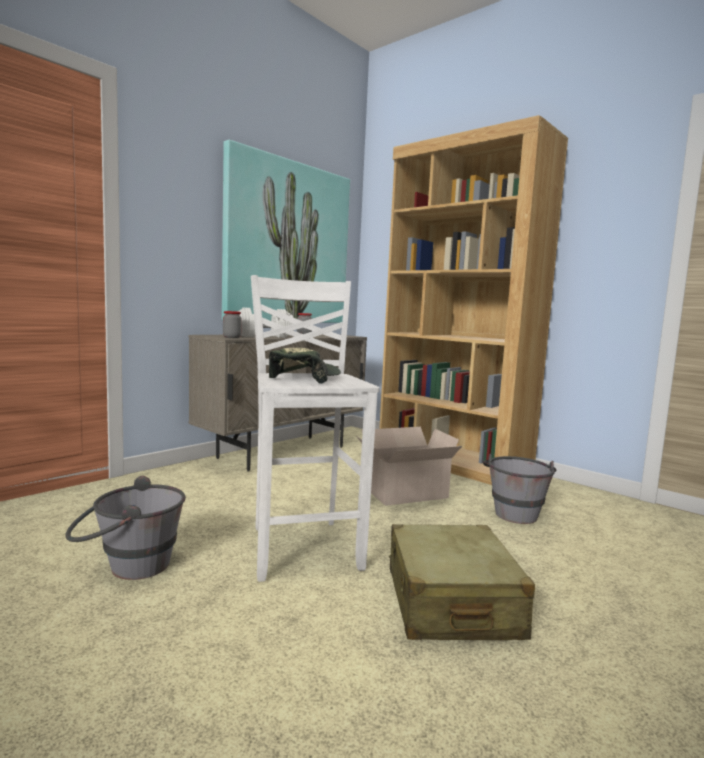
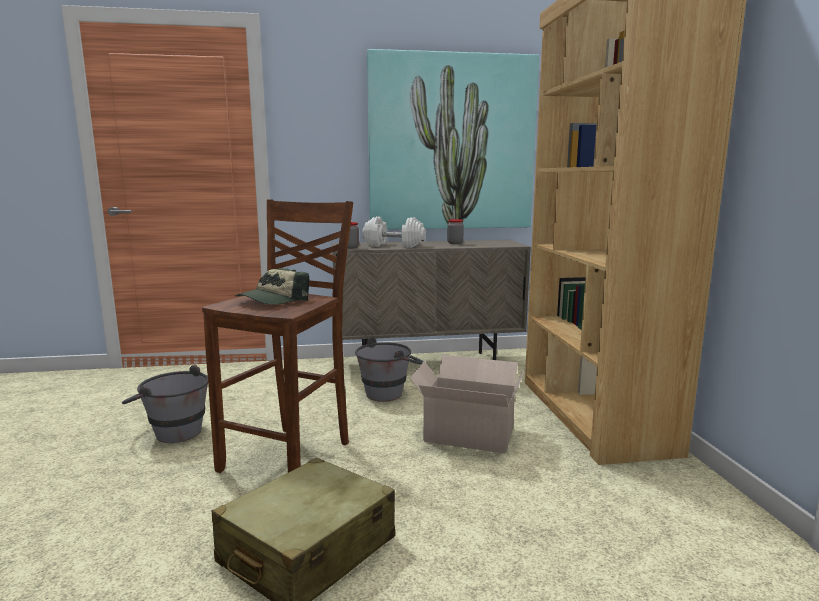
camera: 40 degrees right, 5 degrees up
(304, 546) = (290, 456): white stool -> brown stool
(305, 378) = (273, 300): cap -> cap turned 150 degrees clockwise
(515, 511) = (557, 494): grey bucket -> grey bucket (390, 392)

